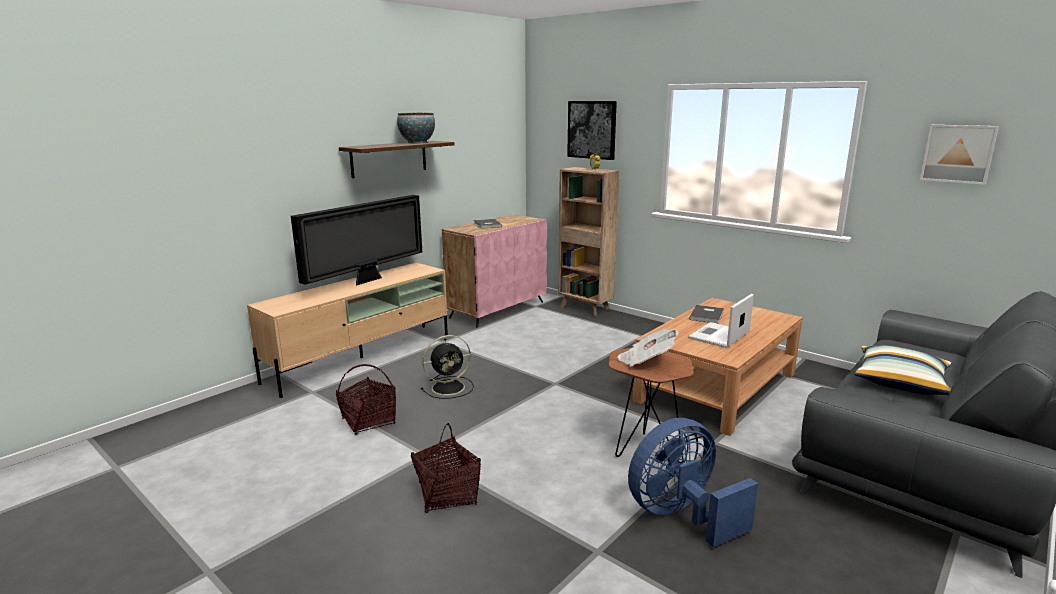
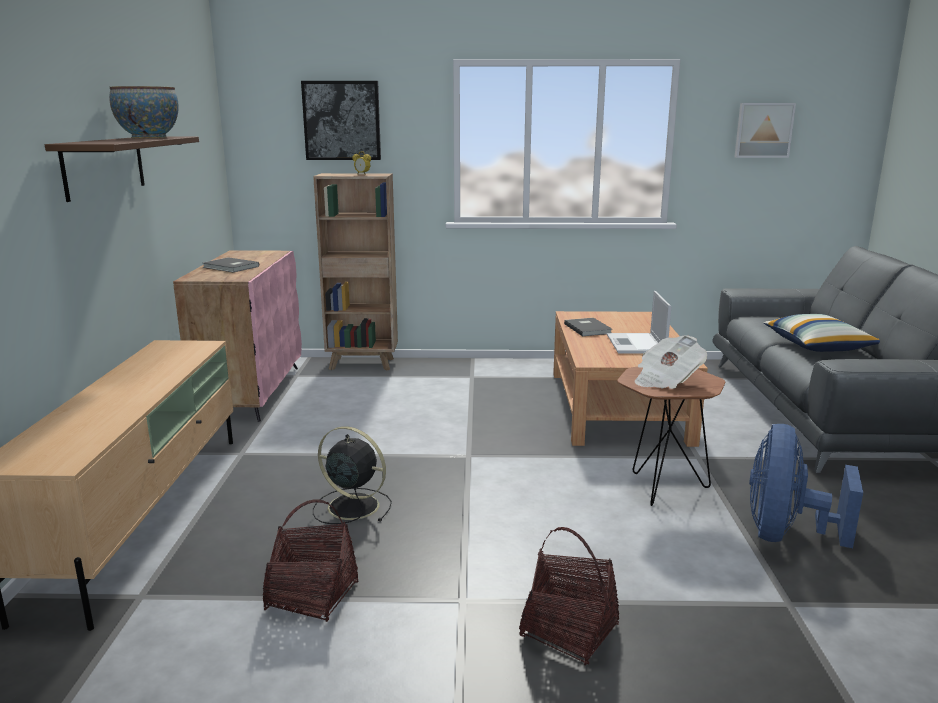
camera: 40 degrees left, 0 degrees up
(368, 280) = (130, 380): television -> none
(449, 387) = (351, 506): black fan -> black fan turned 90 degrees counterclockwise

